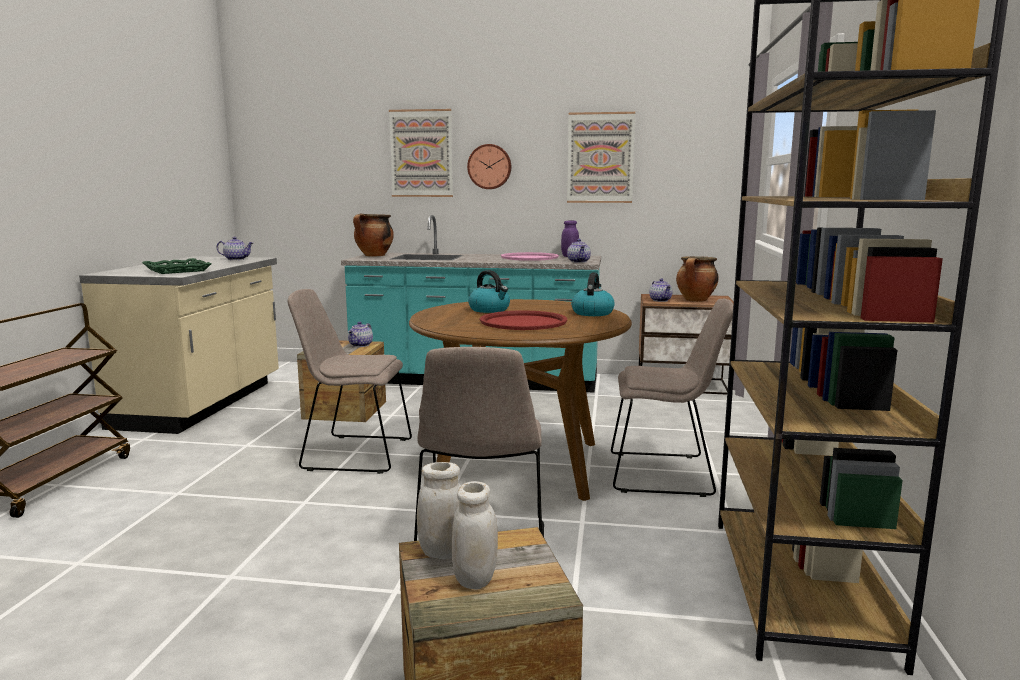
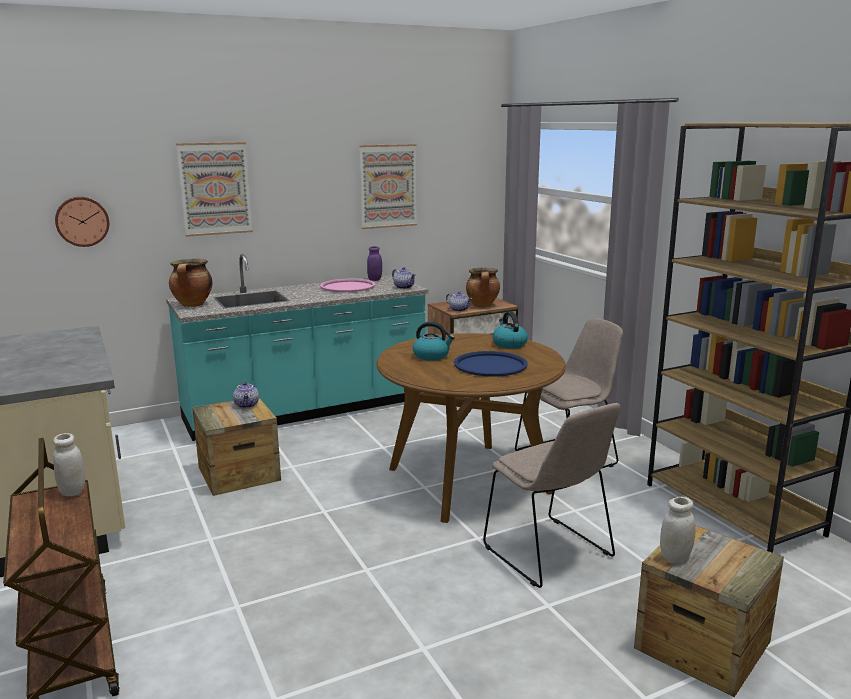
camera: 35 degrees left, 5 degrees up
(177, 270) = (64, 369): green tray -> none
(236, 259) = (63, 336): teapot -> none
(353, 454) = (327, 513): beige chair -> none
(475, 579) = (720, 565): white jar -> white jar (72, 491)
(489, 166) = (287, 199): wall clock -> wall clock (82, 221)
(523, 322) = (490, 365): red tray -> blue tray

